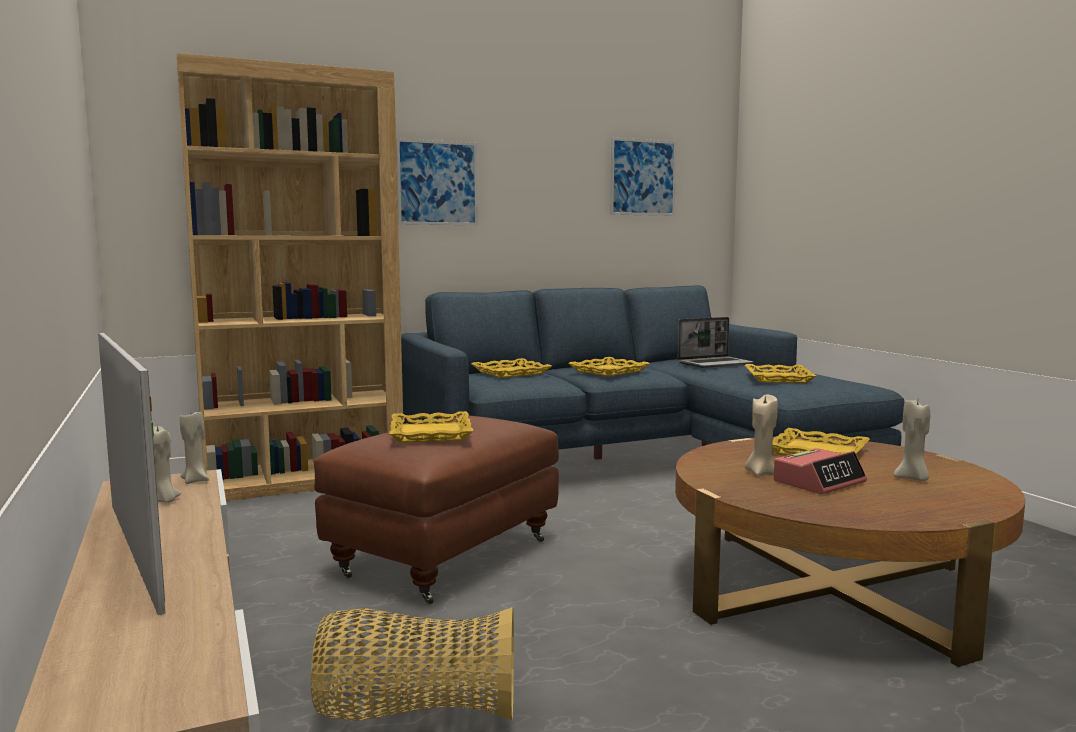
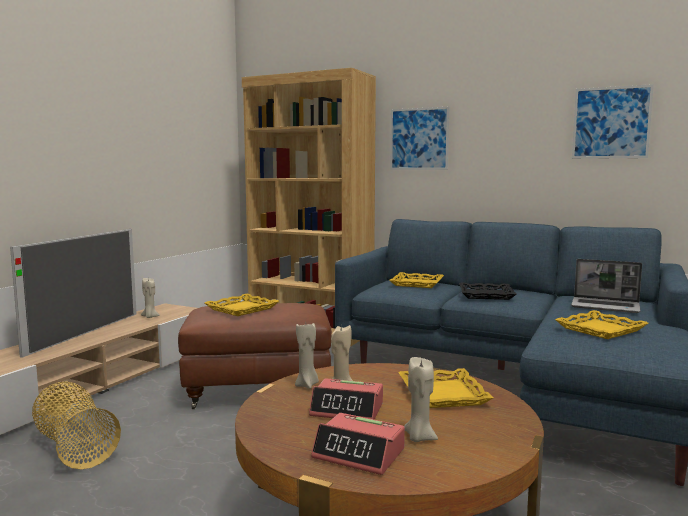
camera: 50 degrees right, 0 degrees up
(196, 480) = (184, 311): beige candle -> beige candle (307, 385)
(608, 371) = (486, 295): yellow tray -> black tray
(932, 500) = (359, 454): none -> alarm clock

